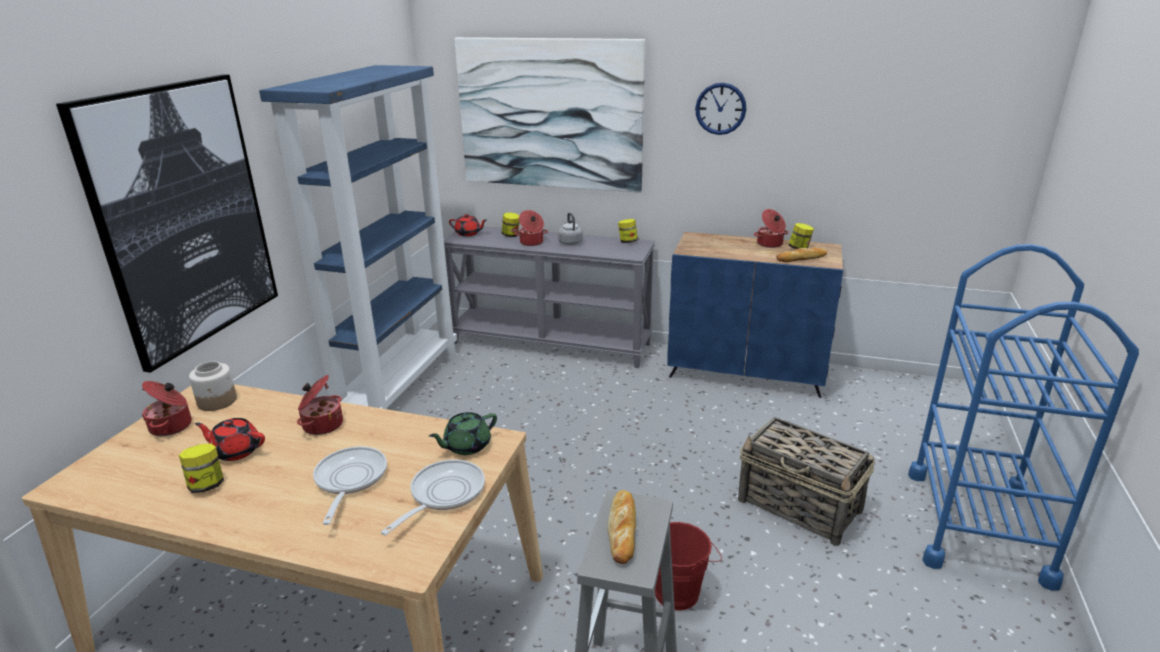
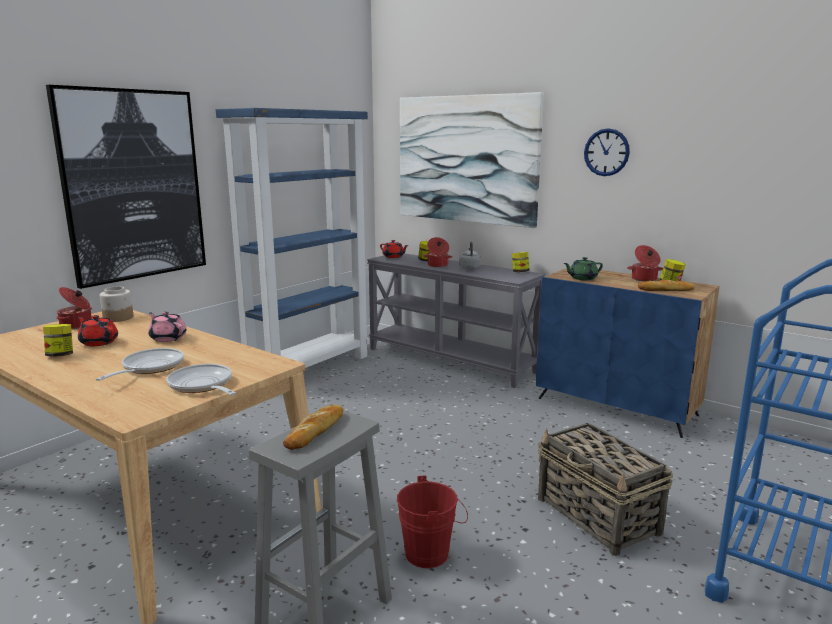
camera: 20 degrees right, 10 degrees down
(322, 425) = (168, 338): cooking pot -> pink teapot
(443, 495) = (202, 385): frying pan -> frying pan turned 90 degrees counterclockwise
(466, 446) = (251, 363): green teapot -> green teapot (582, 278)

